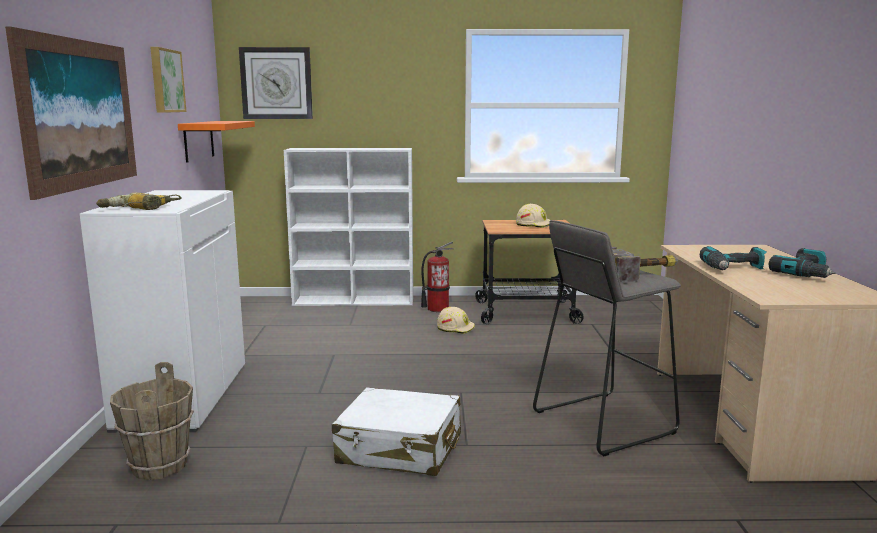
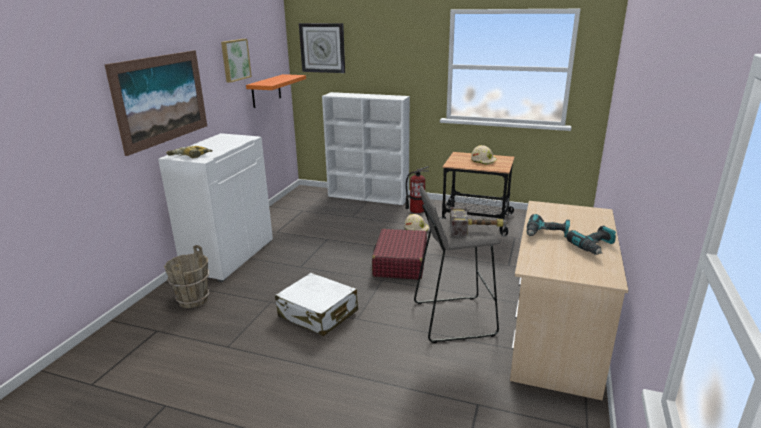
camera: 20 degrees right, 10 degrees up
(468, 369) = (400, 263): none -> red suitcase

